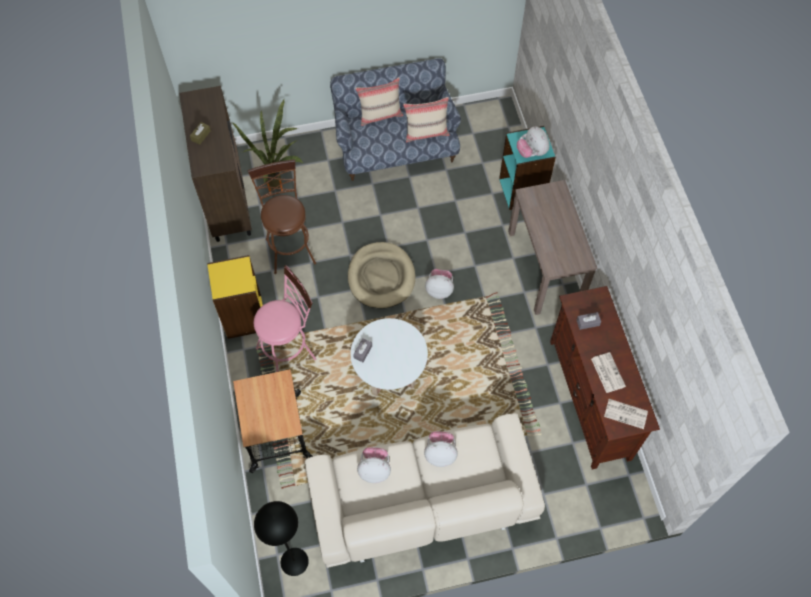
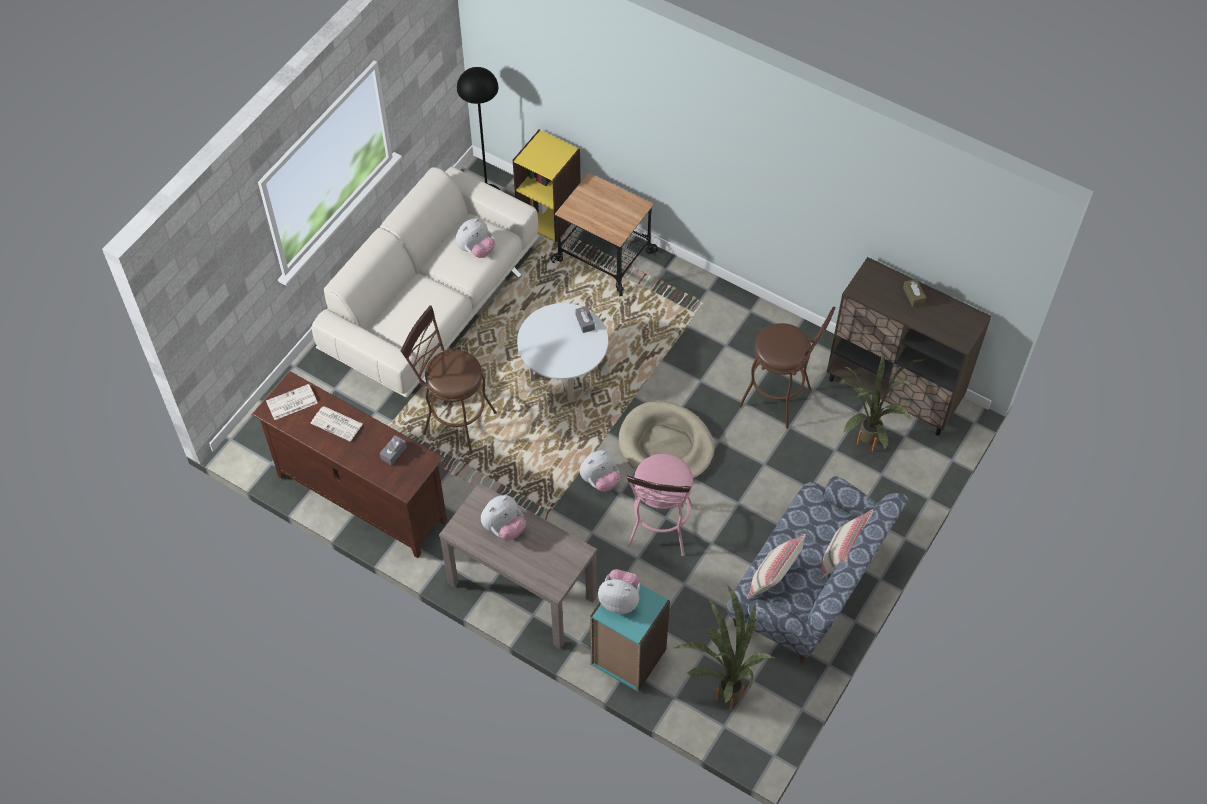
camera: 135 degrees right, 5 degrees down
(243, 317) = (741, 312): yellow bookcase -> yellow bookcase (549, 216)
(290, 350) = (668, 320): pink stool -> pink stool (659, 532)
(440, 453) = (436, 301): plush toy -> plush toy (504, 527)
(487, 401) = (454, 421): none -> brown stool
(491, 140) = (724, 691): none -> potted plant

